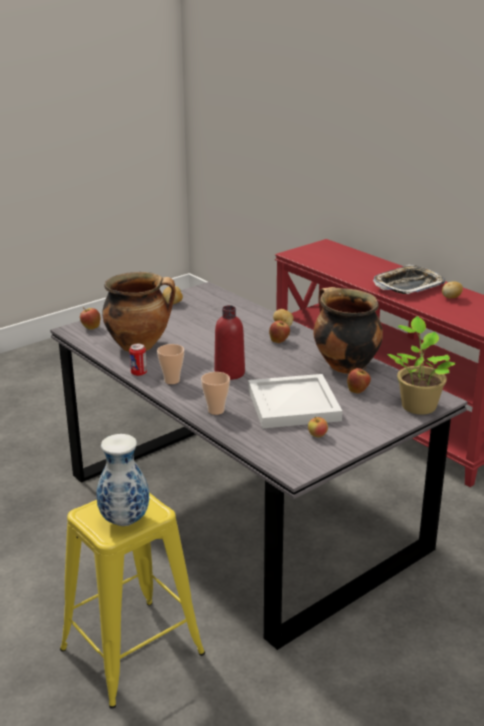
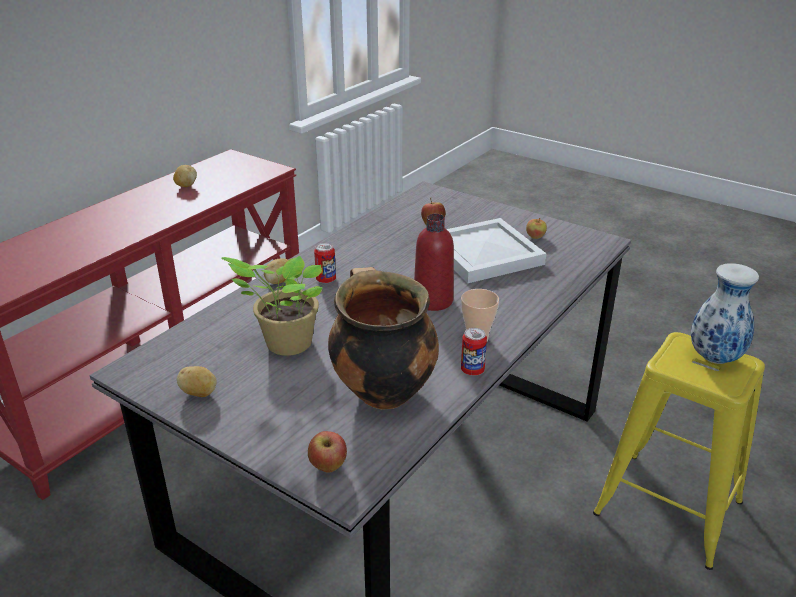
camera: 105 degrees left, 5 degrees up
(216, 410) = (529, 295): cup -> none
(279, 341) = (326, 280): apple -> can
(344, 365) = (377, 236): cooking pot -> none
(408, 285) = (144, 208): tray -> none
(417, 405) = (444, 198): potted plant -> potted plant (285, 344)

